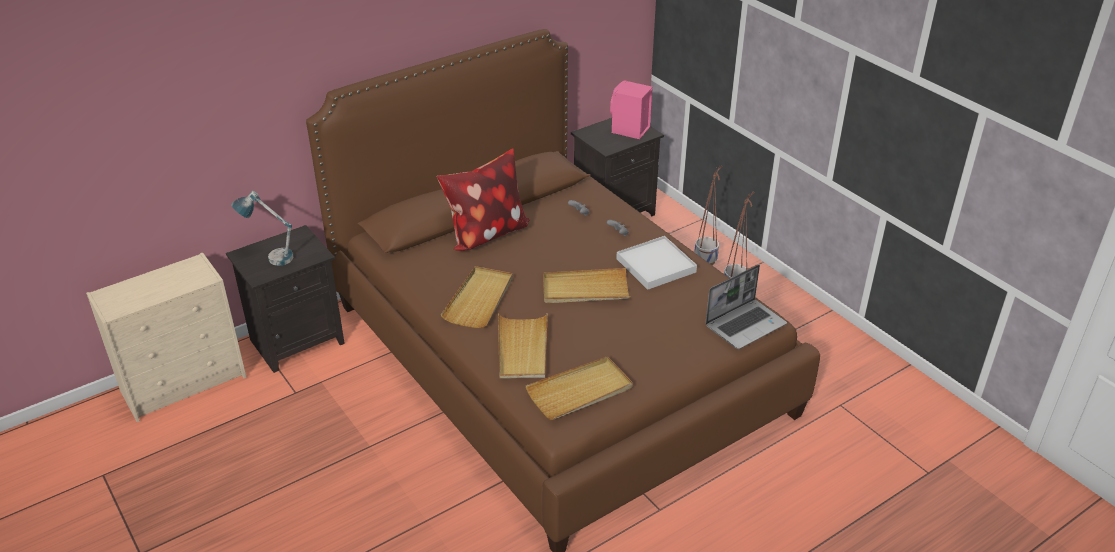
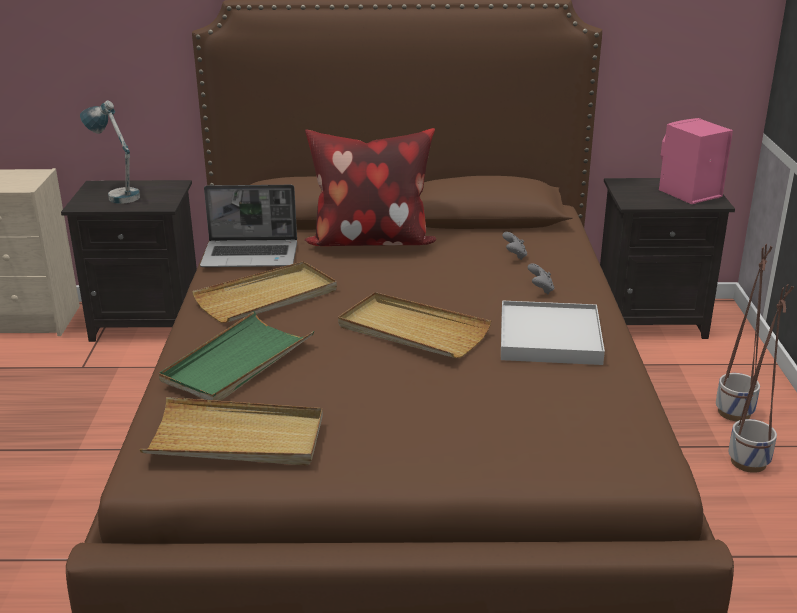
camera: 35 degrees right, 10 degrees down
(522, 349) = (237, 362): beige tray -> green tray
(745, 324) = (604, 457): laptop -> laptop (251, 256)

